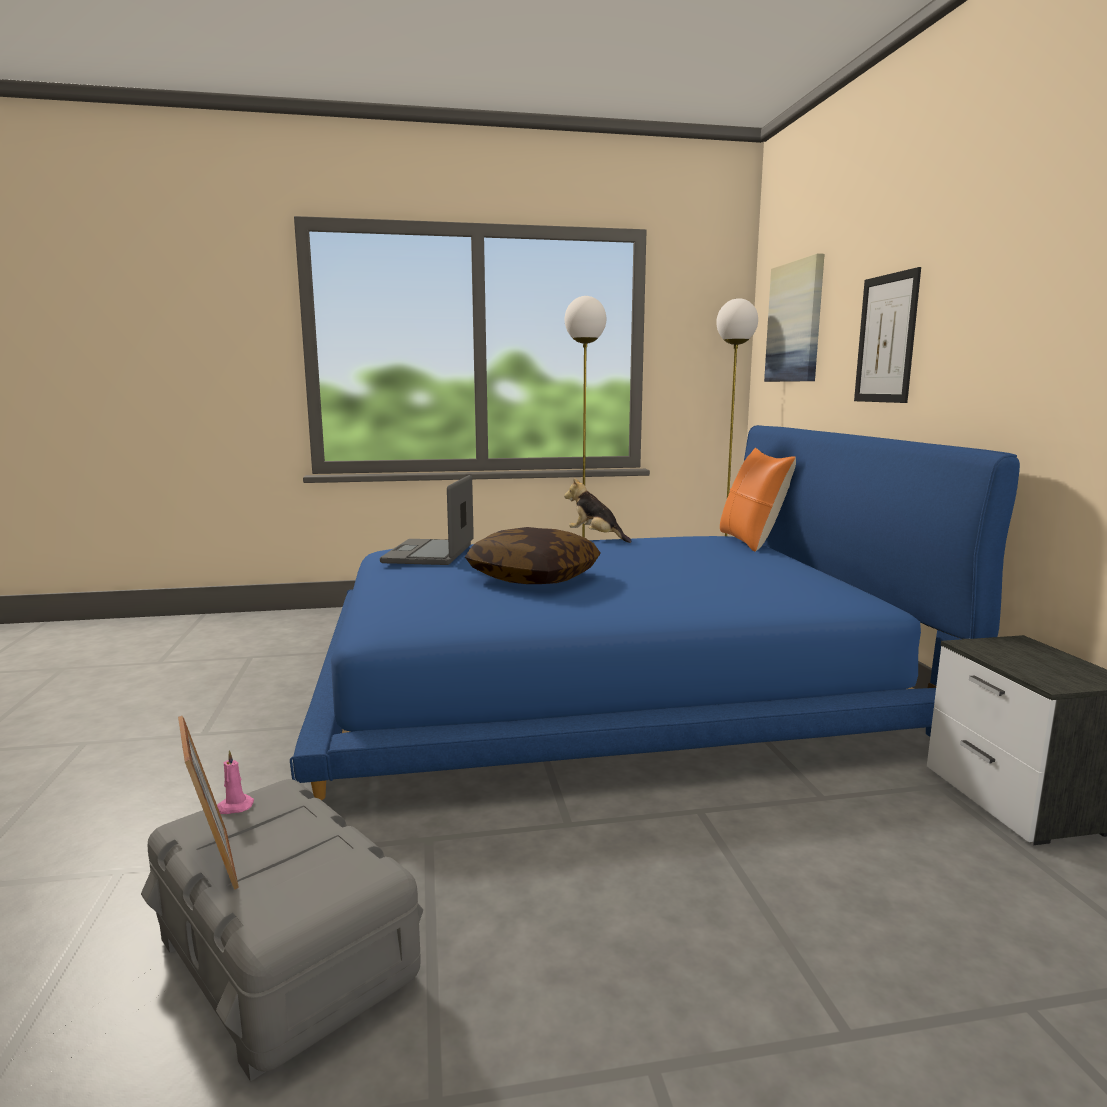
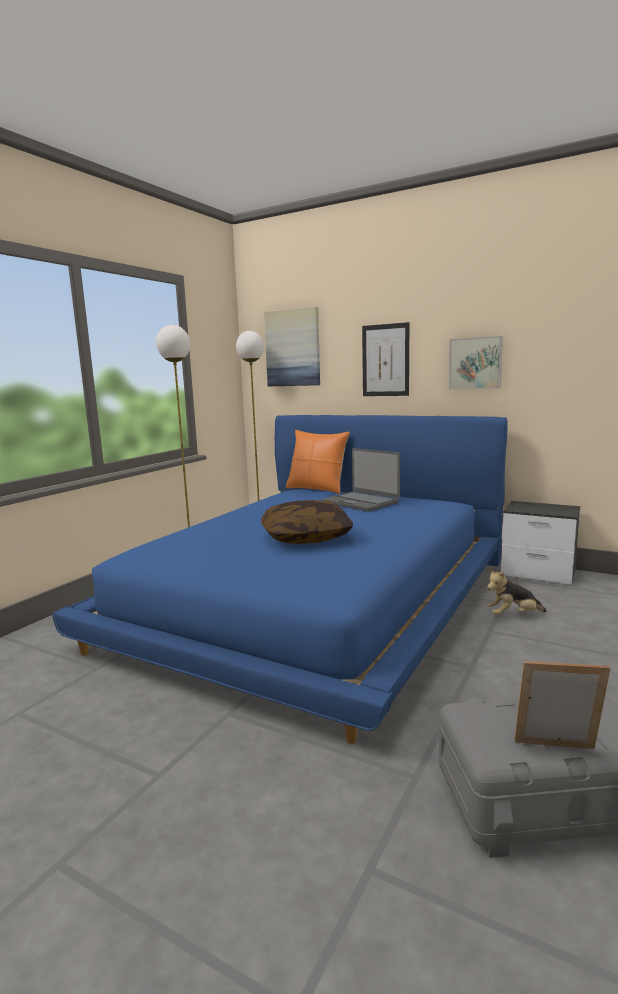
camera: 50 degrees left, 0 degrees up
(233, 807) = (478, 732): pink candle -> none
(430, 554) = (183, 547): laptop -> laptop (361, 502)
(596, 537) = (240, 507): plush toy -> plush toy (513, 615)
(1004, 341) = (475, 363): none -> picture

